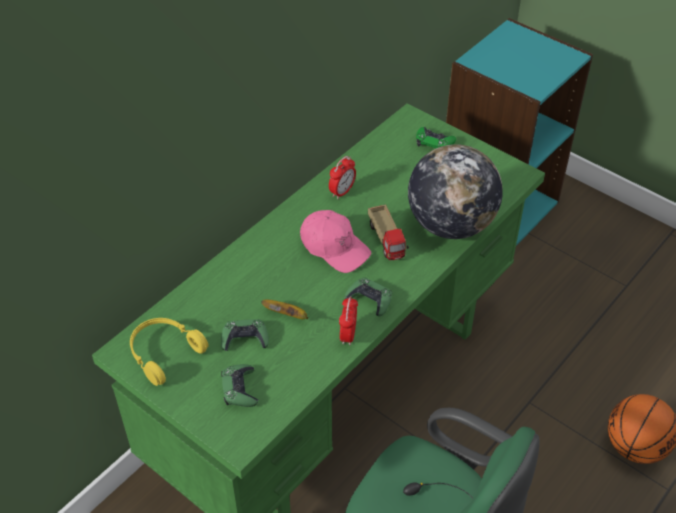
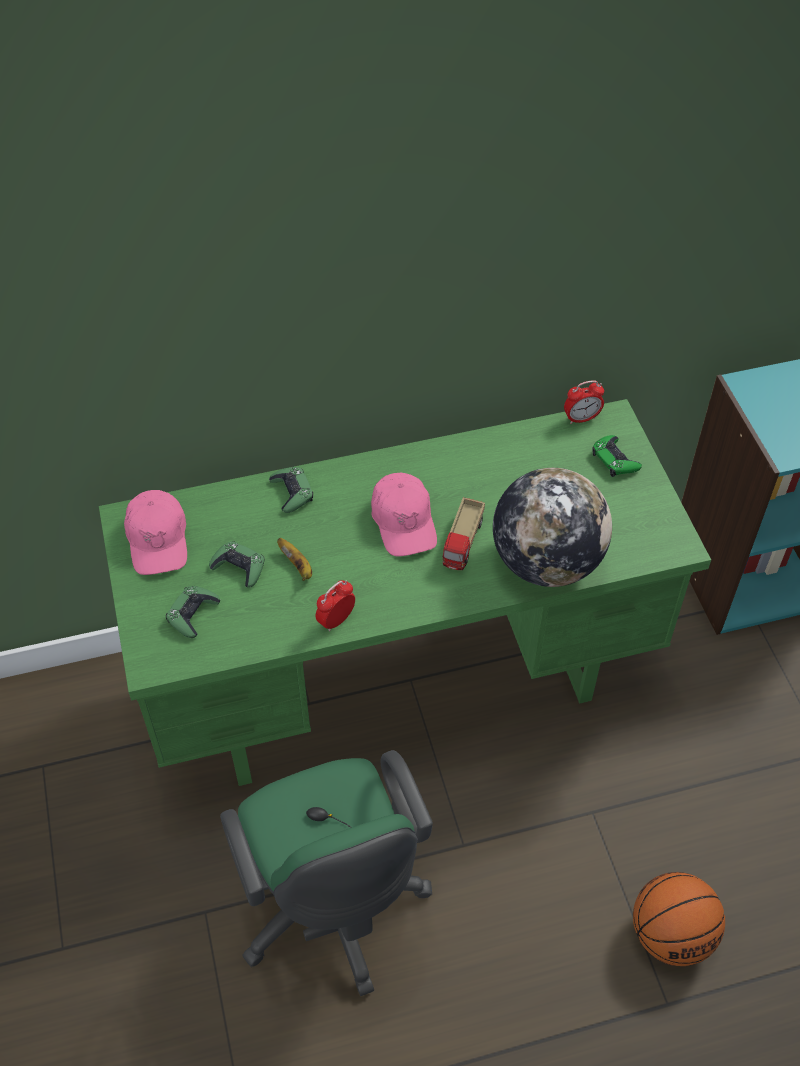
camera: 35 degrees right, 5 degrees up
(164, 353) = (158, 539): yellow headphones -> pink cap
(342, 192) = (465, 465): alarm clock -> alarm clock (581, 418)
(369, 300) = (389, 596): green game controller -> green game controller (292, 492)

